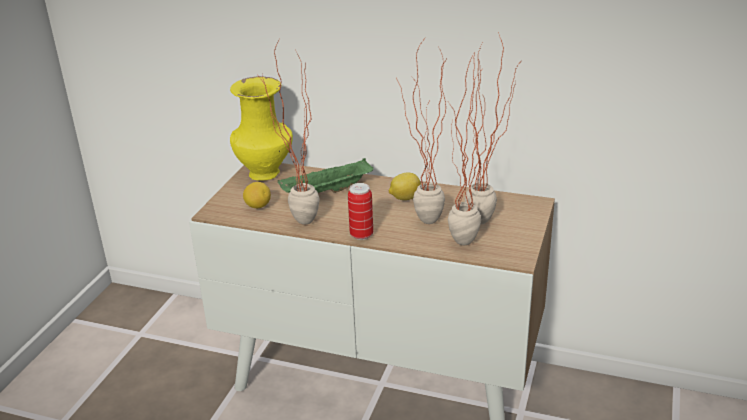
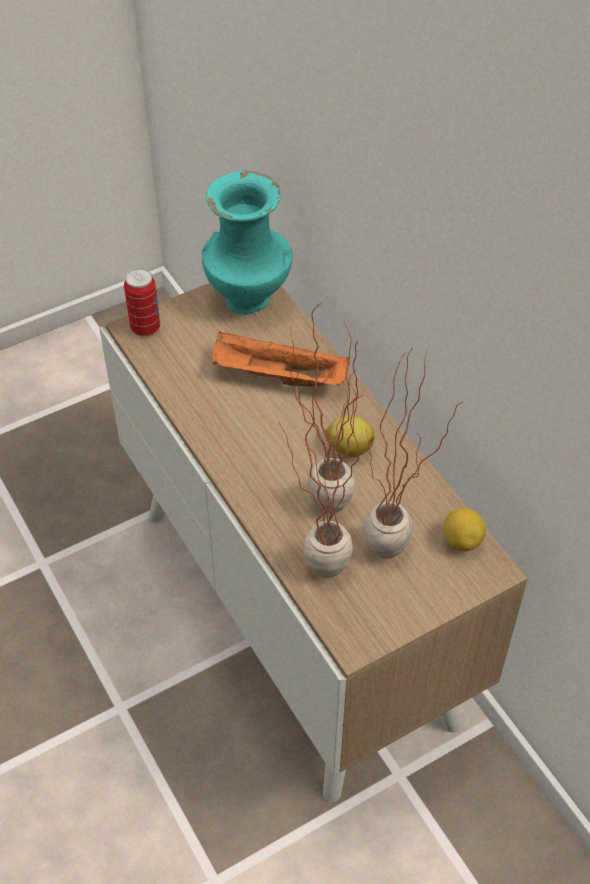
camera: 40 degrees right, 20 degrees up
(258, 206) = (184, 351): lemon -> lemon (461, 541)
(266, 173) = (250, 300): yellow vase -> turquoise vase
(295, 222) = (192, 404): potted plant -> none
(327, 192) = (277, 377): green tray -> orange tray
(361, 235) = (234, 474): can -> can (145, 328)

